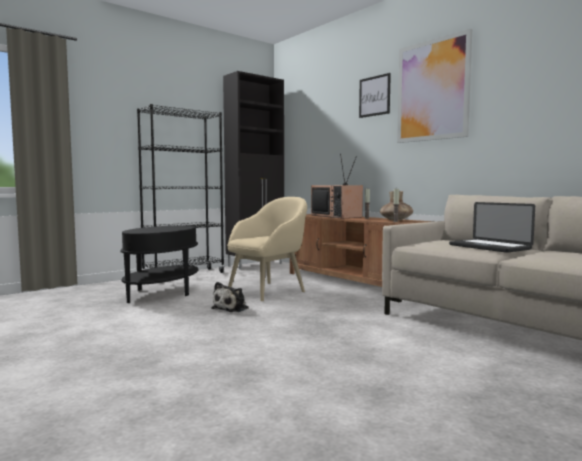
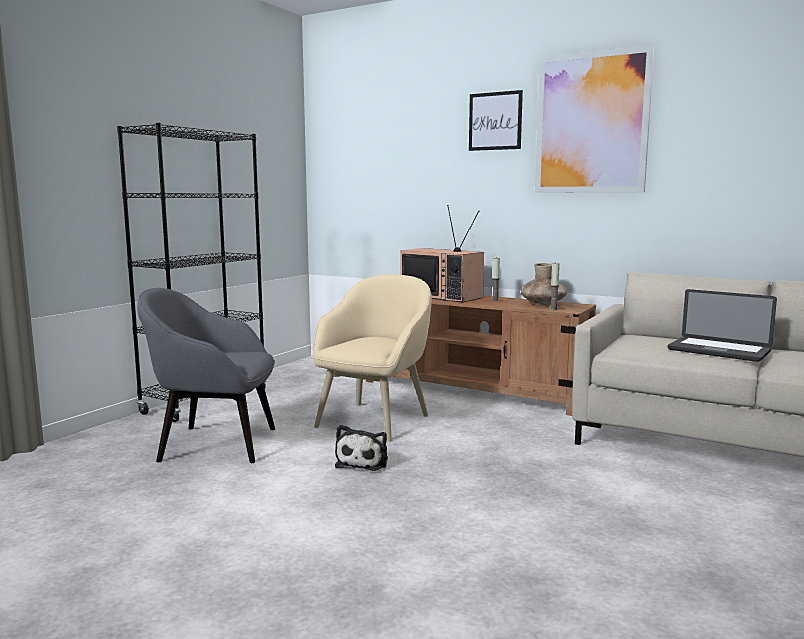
camera: 20 degrees left, 5 degrees up
(162, 293) = (215, 444): black side table -> grey armchair
(256, 265) = (296, 368): black cabinet -> none

